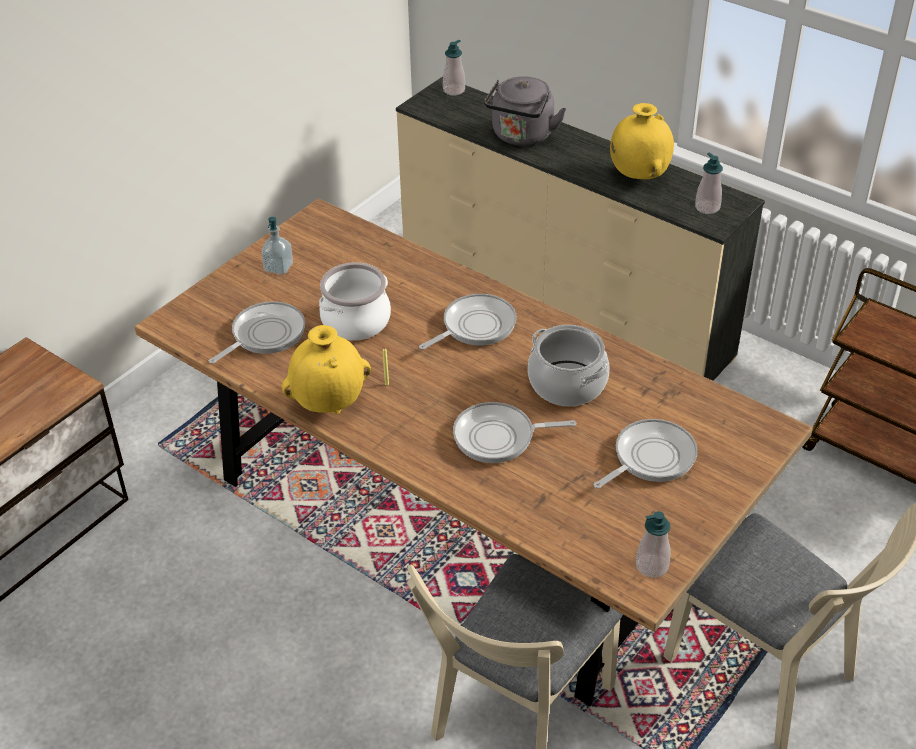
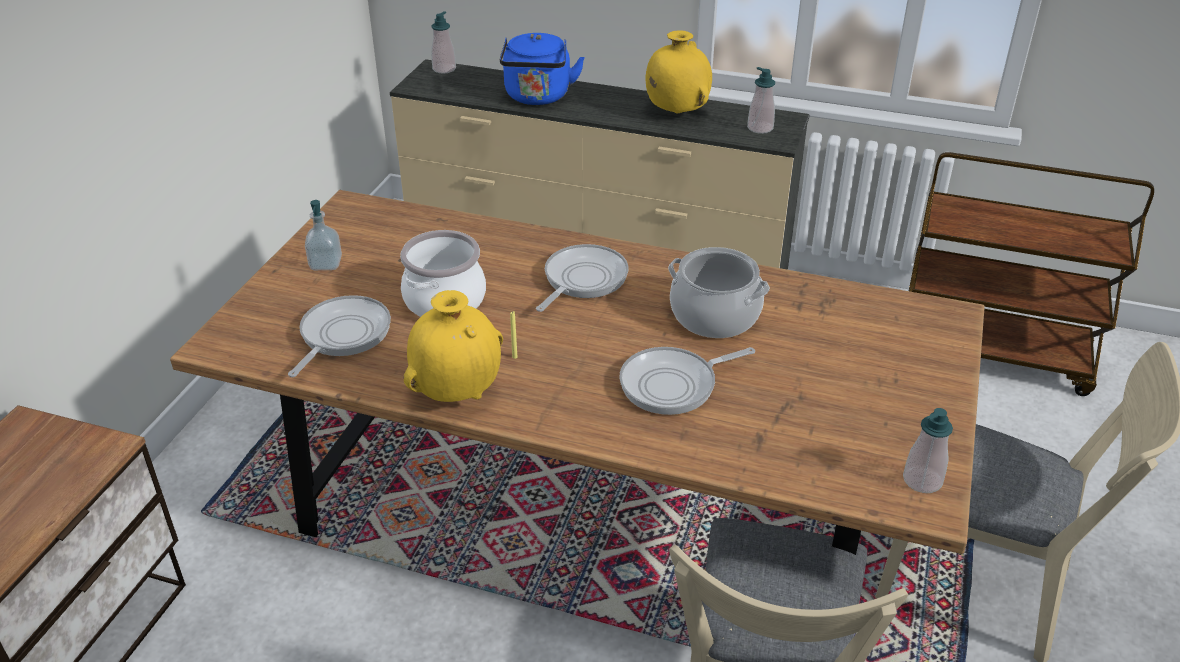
camera: 20 degrees left, 5 degrees down
(521, 137) = (538, 97): grey kettle -> blue kettle
(650, 458) = (847, 369): frying pan -> none

